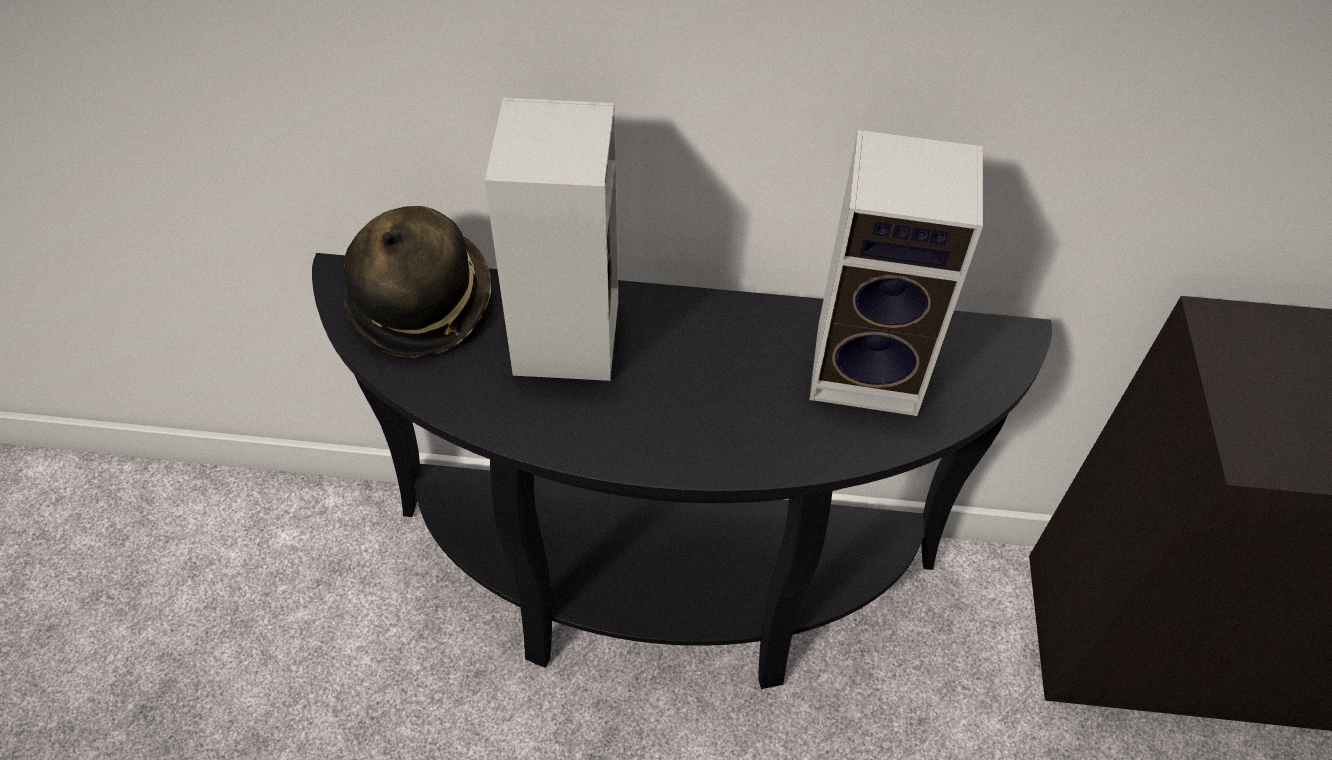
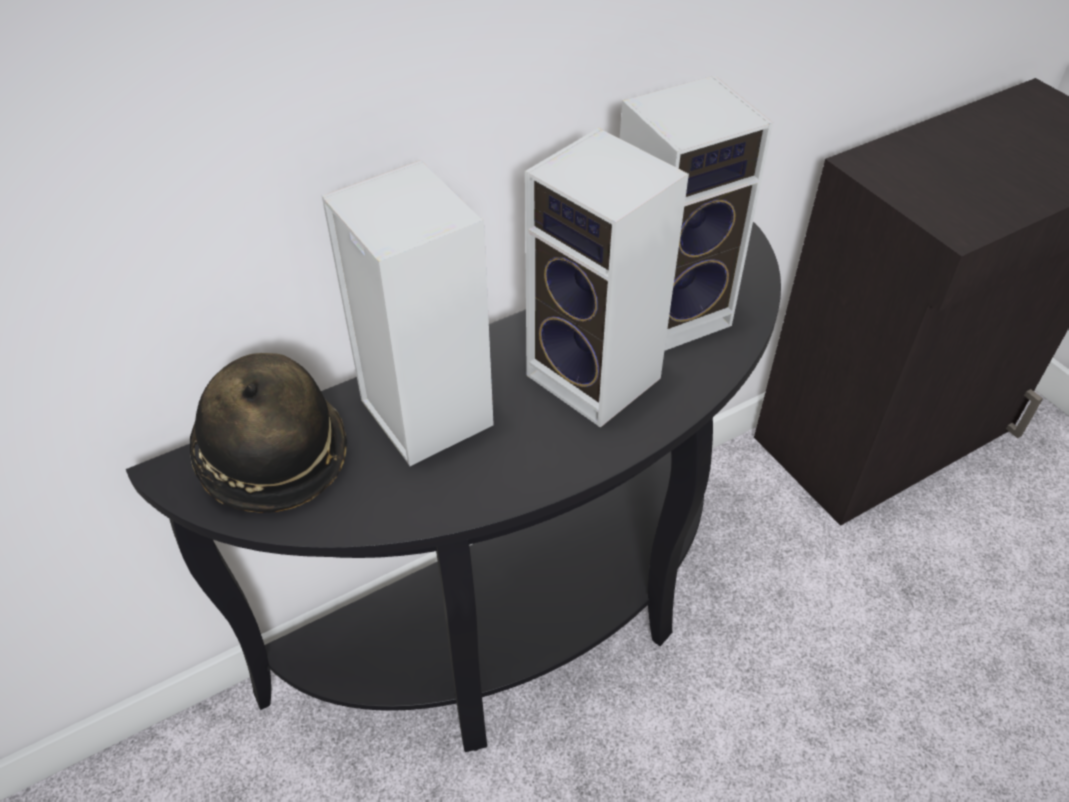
camera: 35 degrees left, 5 degrees down
(740, 392) = (599, 378): none -> speaker

